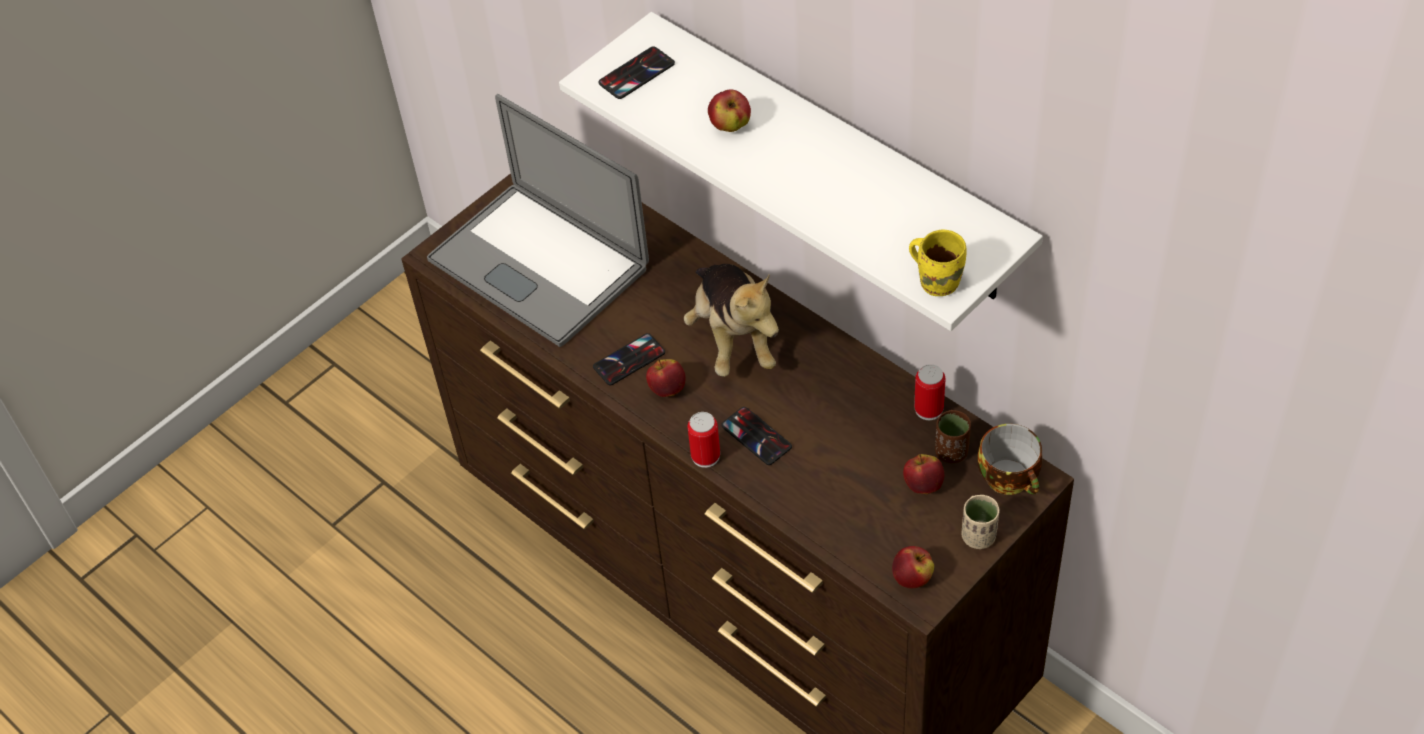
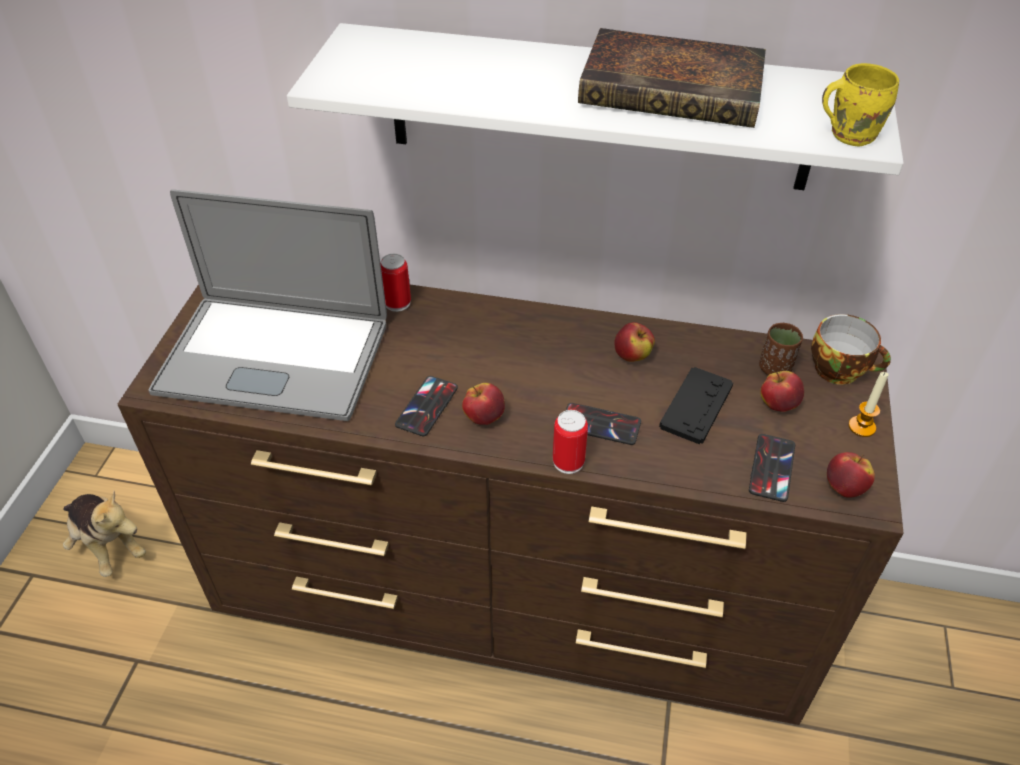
camera: 35 degrees left, 5 degrees down
(636, 73) = (369, 67): phone -> phone (771, 468)
(730, 126) = (510, 80): apple -> apple (632, 356)
(733, 338) = (510, 351): plush toy -> plush toy (108, 545)
(849, 184) = (676, 89): none -> book
(850, 456) = (696, 406): none -> black game controller
(928, 409) = (725, 343): can -> can (397, 303)
(978, 537) = (861, 427): beige cup -> candle

